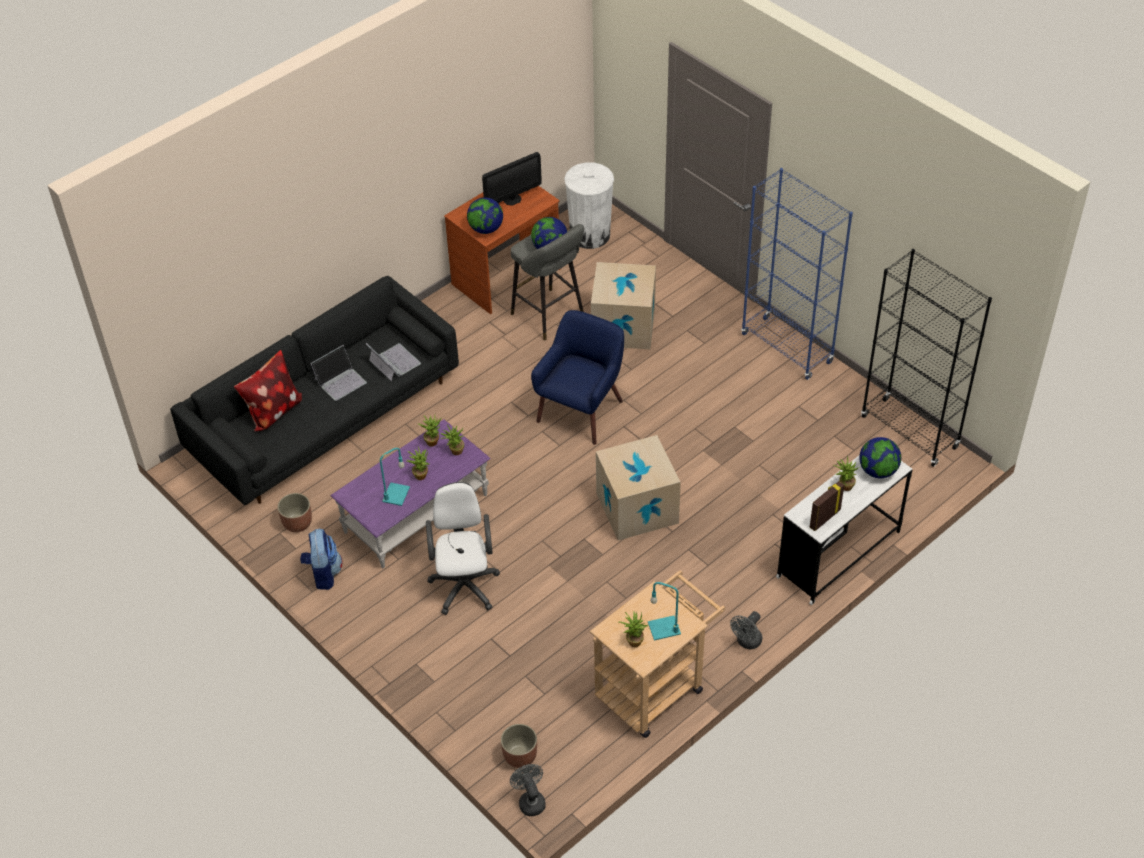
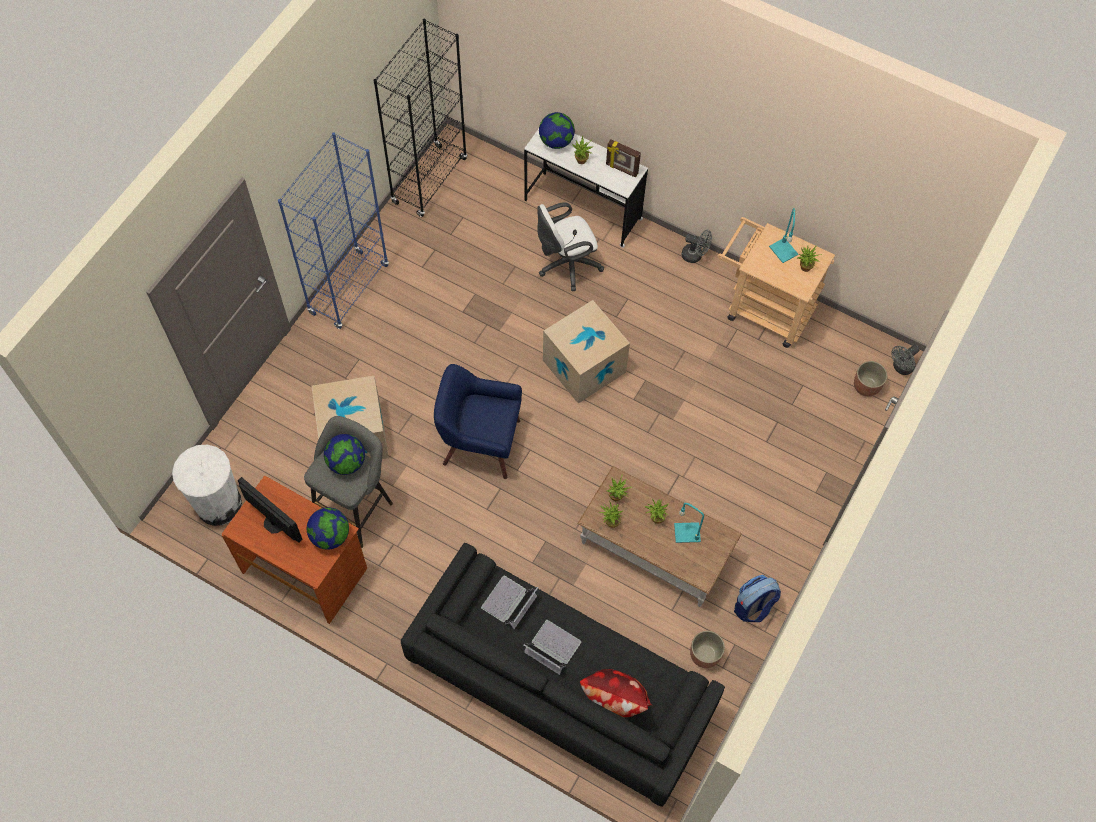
camera: 110 degrees left, 15 degrees up
(416, 513) = (654, 549): purple coffee table -> brown coffee table
(464, 583) = (717, 481): white office chair -> white office chair (566, 265)

